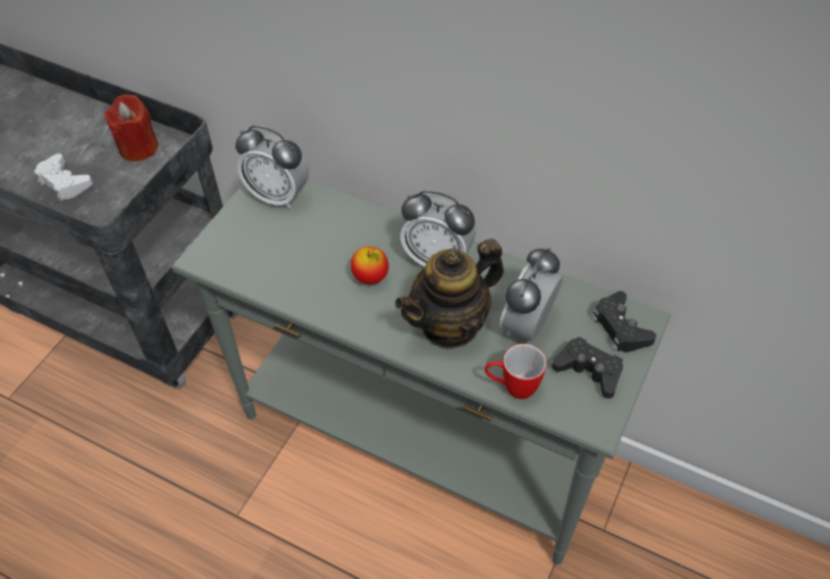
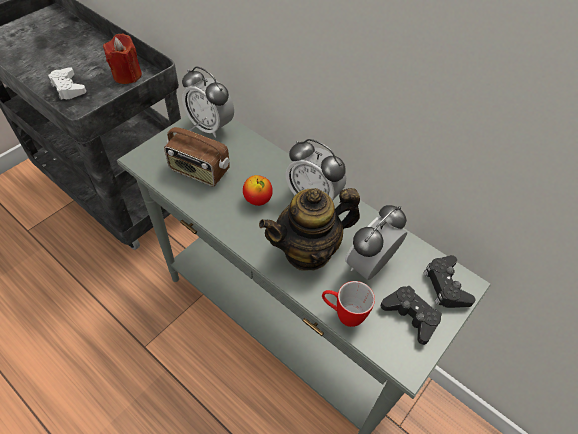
camera: 10 degrees right, 0 degrees up
(284, 257) = (199, 171): none -> radio

